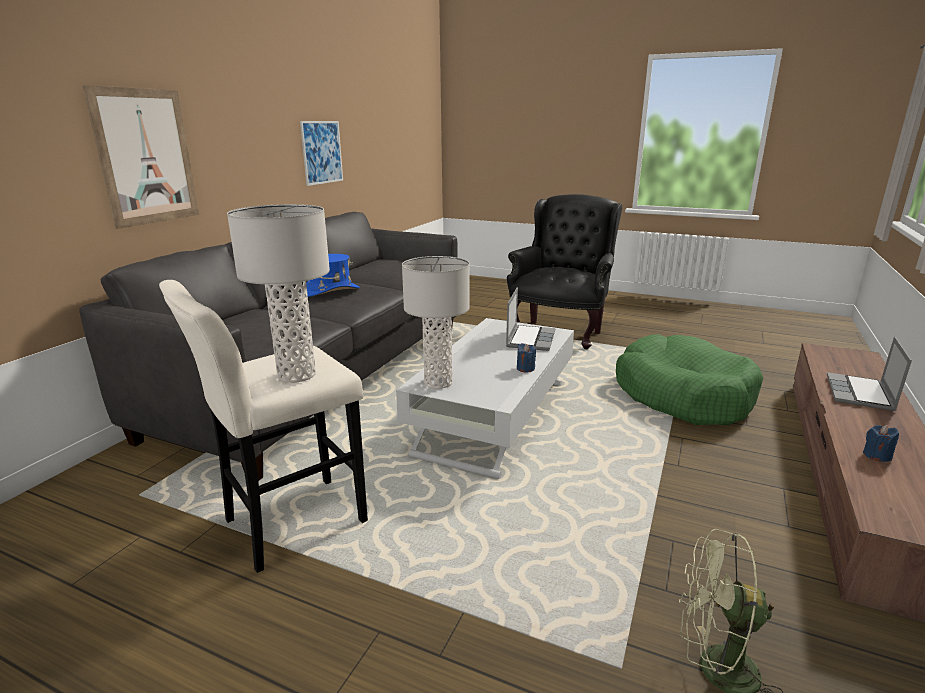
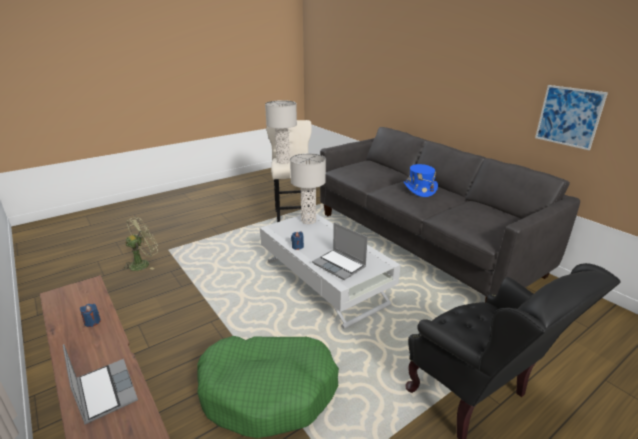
camera: 120 degrees right, 5 degrees up
(146, 157) = (426, 87): picture -> none

